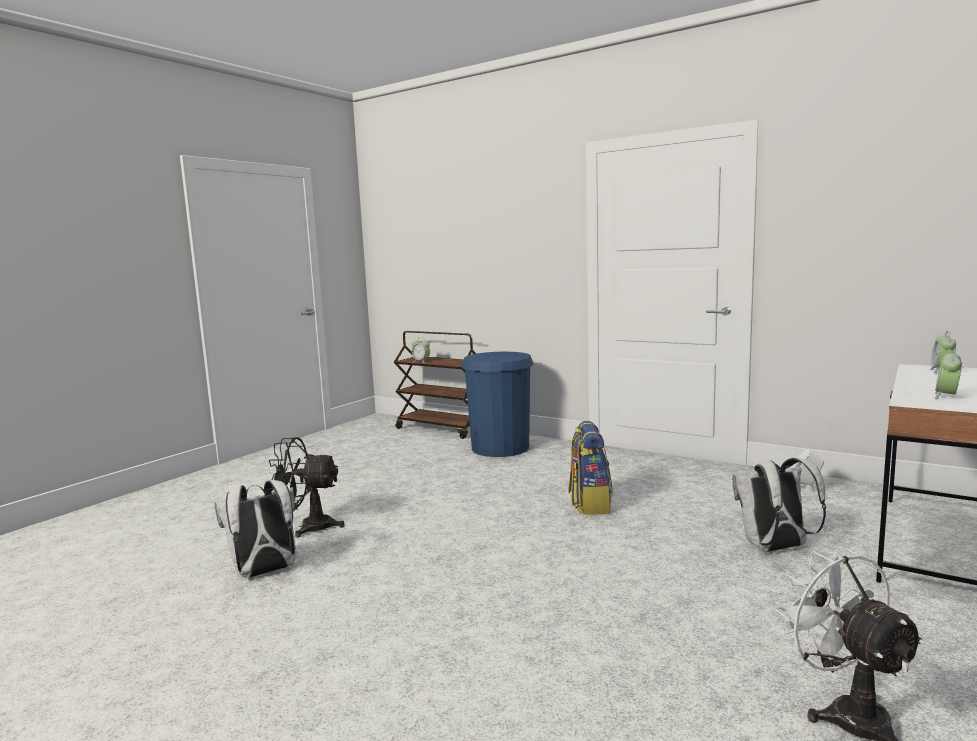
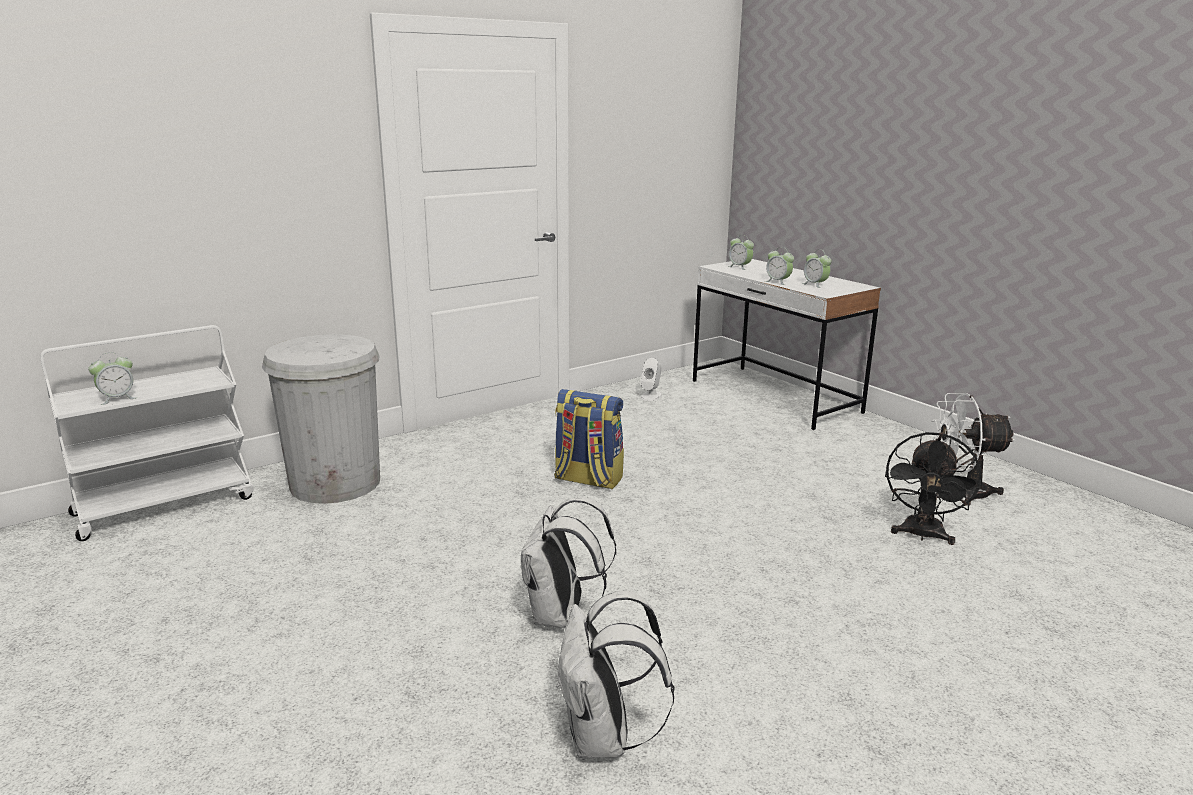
camera: 70 degrees left, 10 degrees up
(308, 527) = (465, 684): black fan -> black fan (922, 535)
(441, 429) = (166, 505): brown cart -> white cart
(500, 448) = (335, 483): blue trash can -> white trash can
(774, 548) = (744, 440): white backpack -> white backpack (561, 617)
(912, 386) = (778, 282): none -> alarm clock

